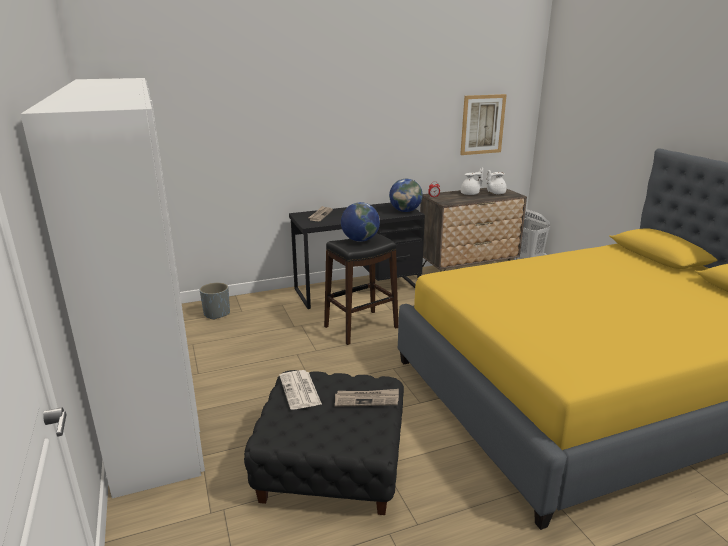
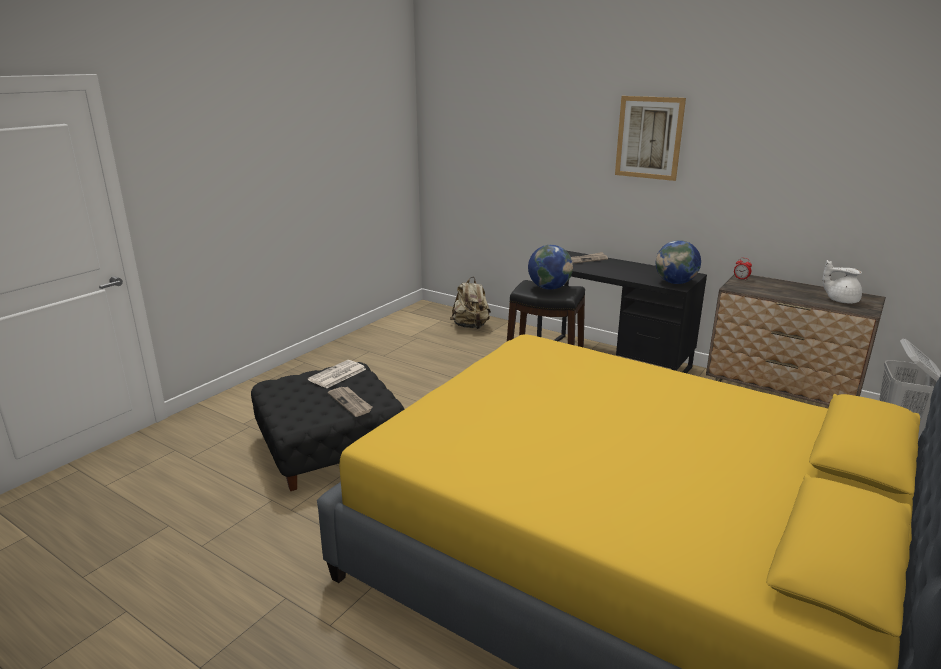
camera: 55 degrees right, 0 degrees up
(153, 376) = (361, 344): white wardrobe -> none
(217, 314) = (471, 326): grey planter -> beige backpack
(470, 194) = (801, 290): white teapot -> none
(482, 124) = (864, 192): picture -> picture (649, 138)

